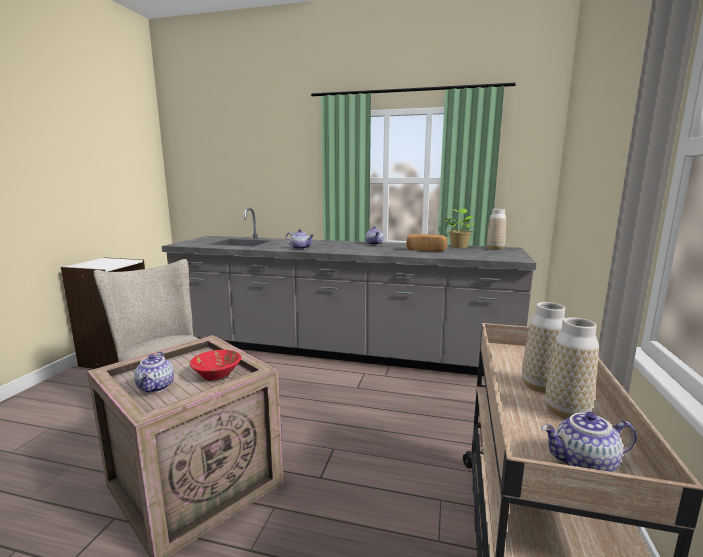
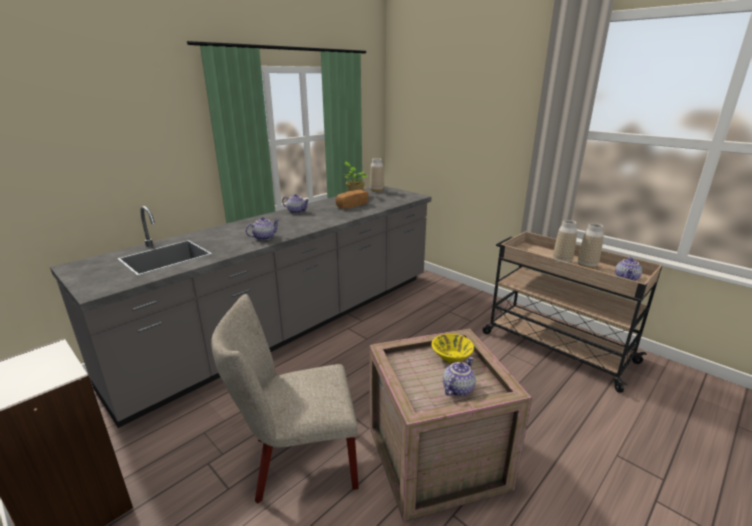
camera: 60 degrees left, 10 degrees up
(157, 387) = (457, 388): teapot -> teapot turned 75 degrees counterclockwise
(217, 374) = (451, 357): red bowl -> yellow bowl

